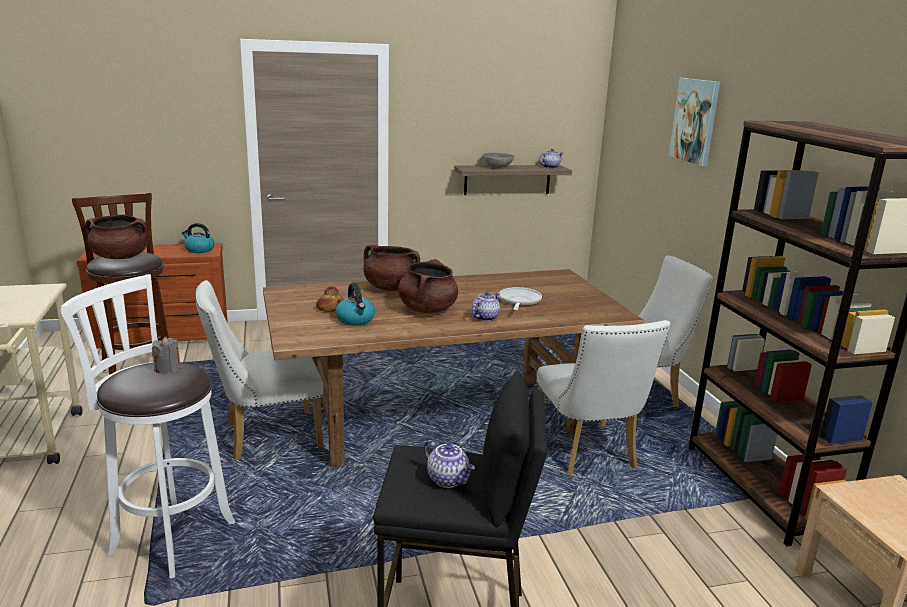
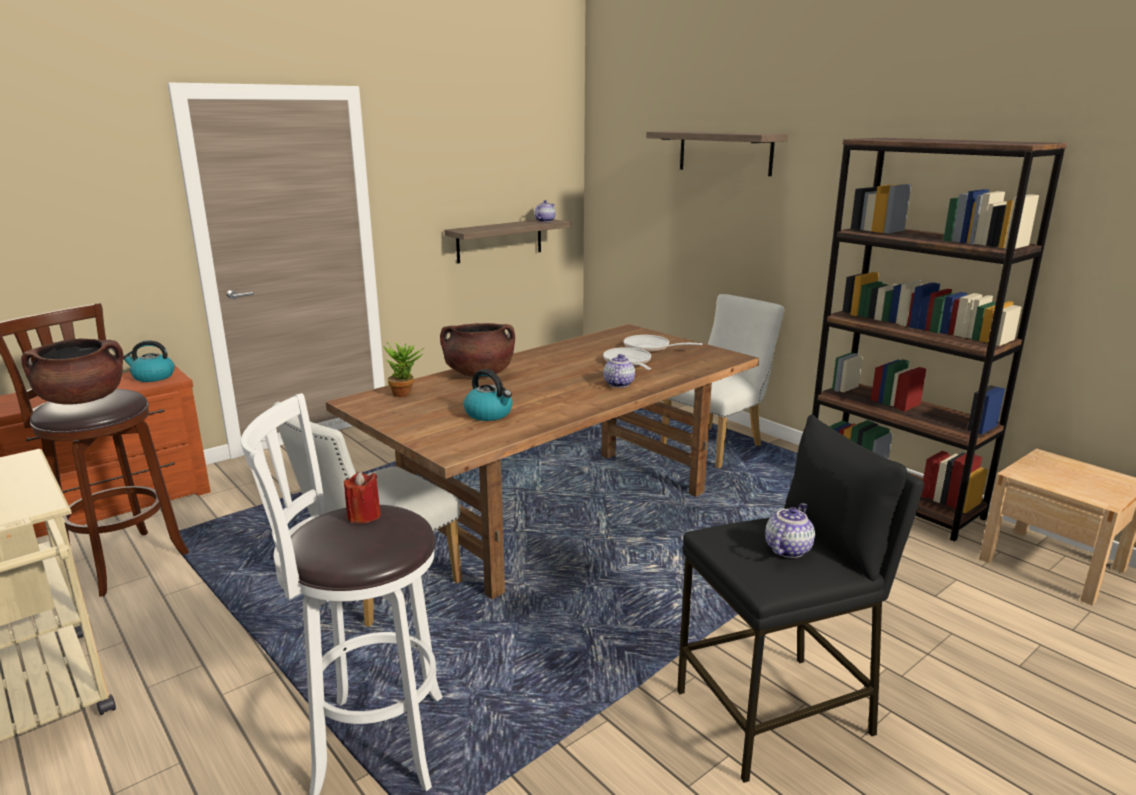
camera: 25 degrees left, 0 degrees up
(168, 369) = (364, 516): grey candle -> red candle
(320, 292) = (406, 393): none -> potted plant
(330, 308) = (443, 408): bread -> none
(427, 309) = (549, 387): brown cooking pot -> none
(448, 479) = (787, 549): teapot -> teapot turned 75 degrees counterclockwise
(497, 167) = (493, 226): grey bowl -> none
(556, 293) = (650, 348): none -> frying pan
(588, 454) = (729, 509): white chair -> none
(695, 120) = (725, 152): picture -> shelf

